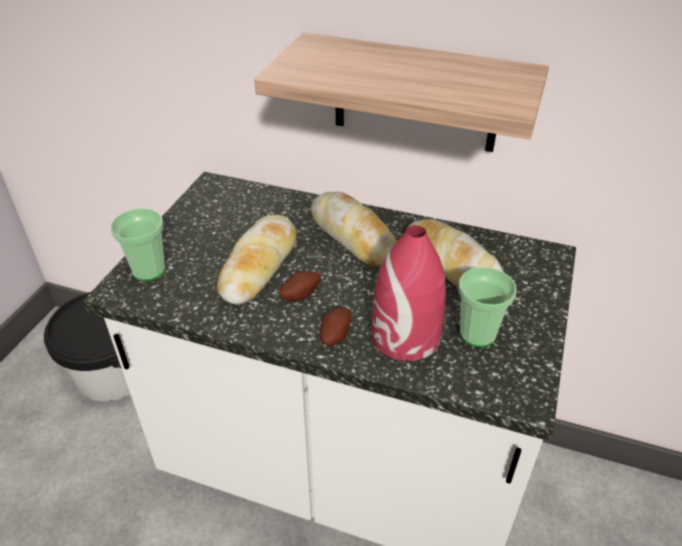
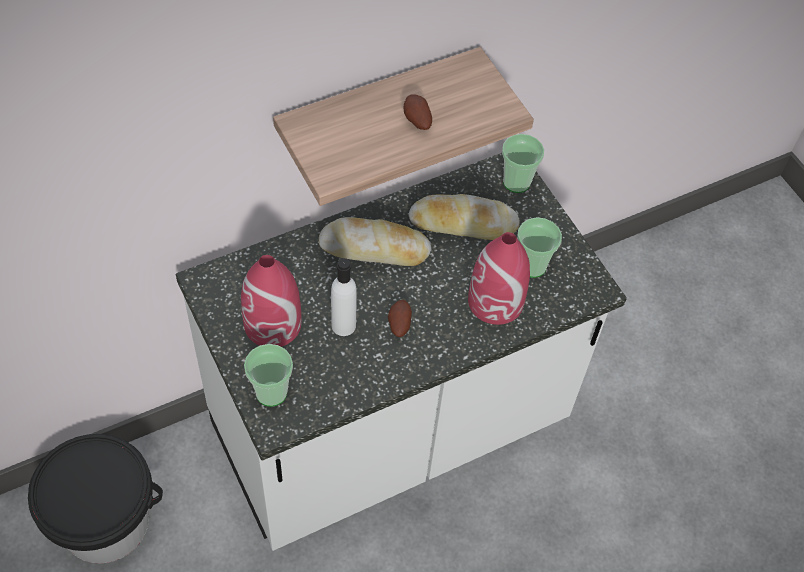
camera: 50 degrees left, 15 degrees up
(215, 233) = (273, 324): none -> red vase
(259, 266) = (343, 325): bread -> white bottle
(334, 335) = (456, 336): potato -> potato (416, 121)
(541, 267) = (516, 182): none -> cup

